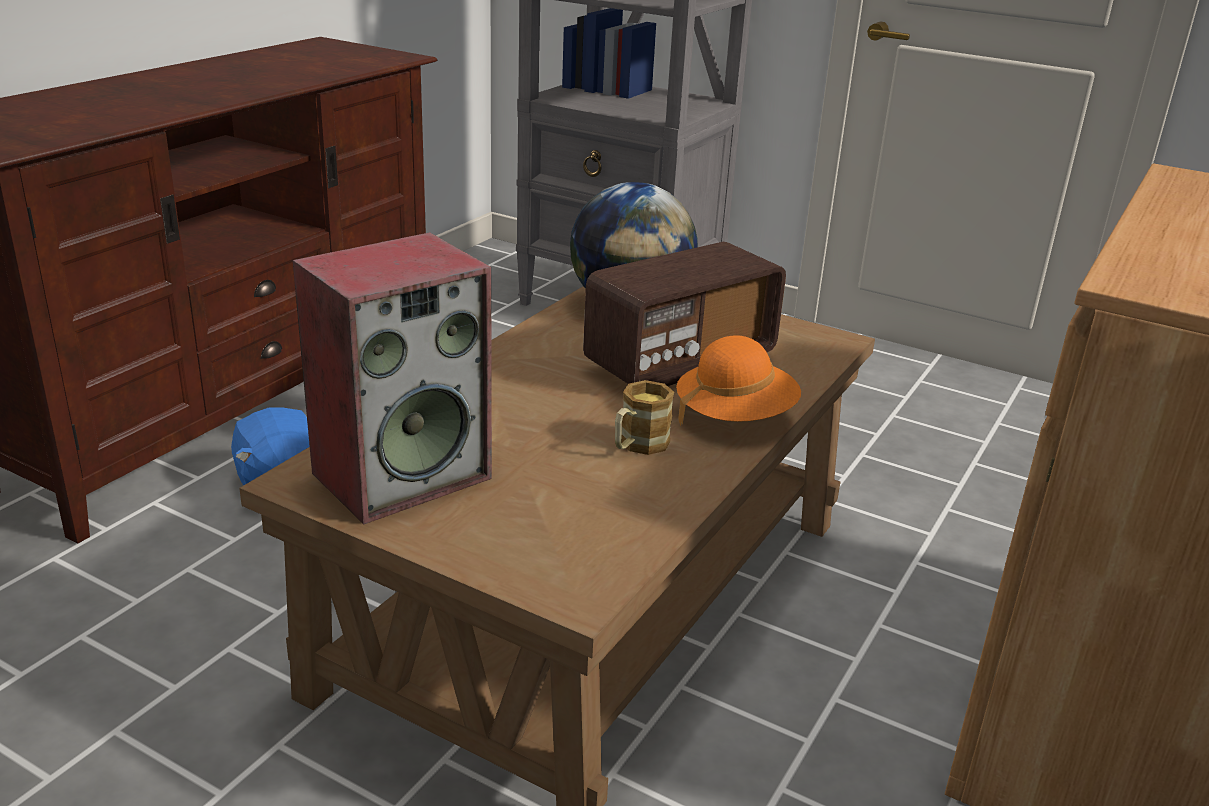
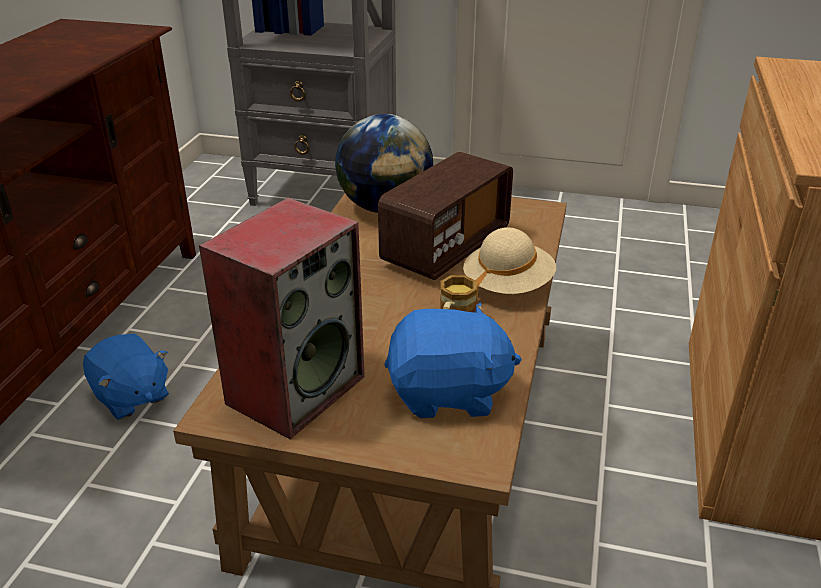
camera: 15 degrees left, 5 degrees up
(583, 517) = (448, 393): none -> blue plush toy
(735, 416) = (507, 286): orange hat -> beige hat

